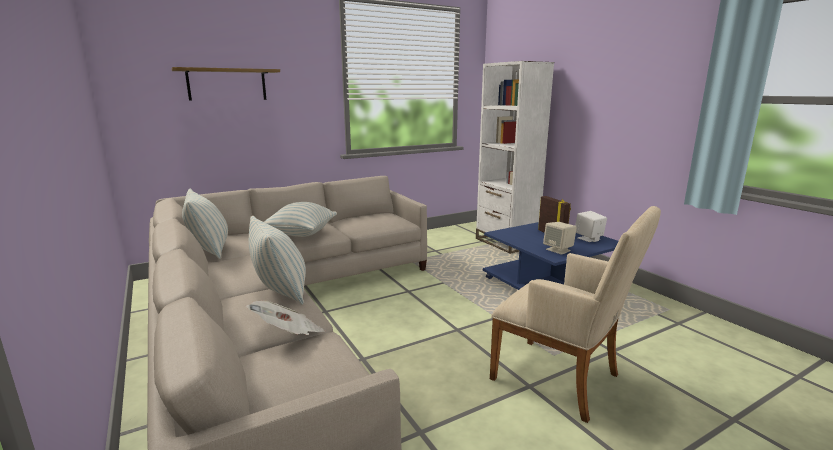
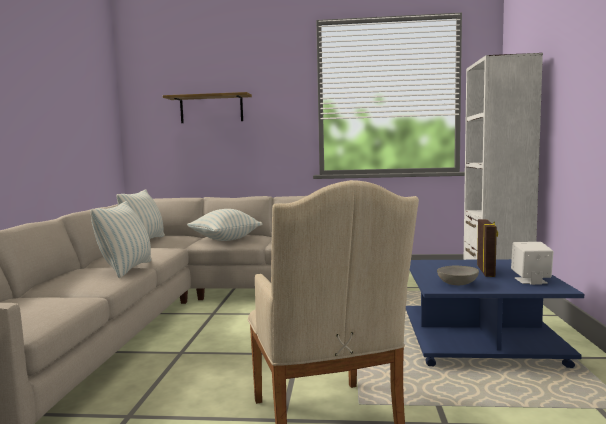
camera: 35 degrees right, 10 degrees down
(289, 335) = (68, 291): newspaper -> none
(558, 250) = (458, 284): beige speaker -> grey bowl

